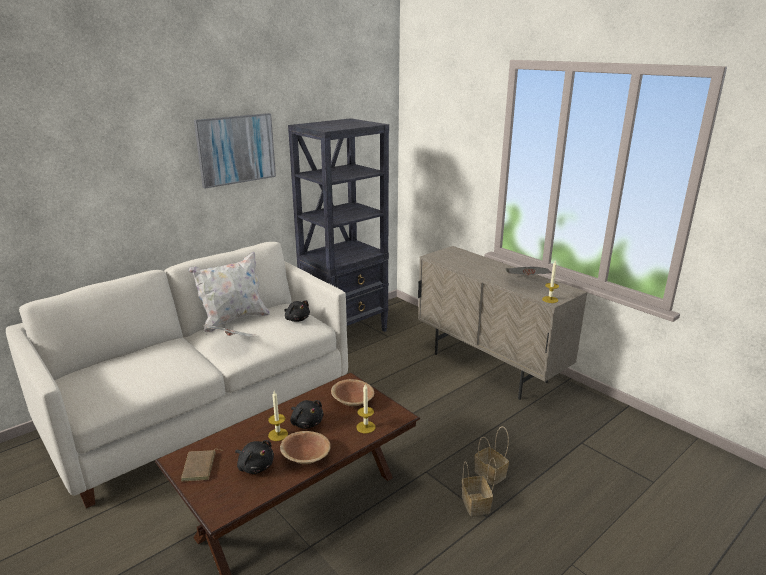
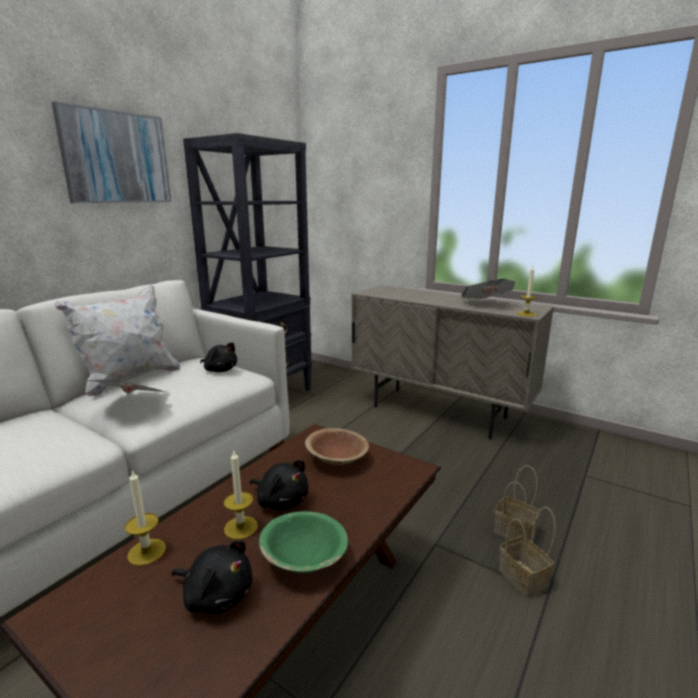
camera: 15 degrees left, 5 degrees down
(200, 467) = (104, 621): brown book -> none
(306, 457) = (304, 559): brown bowl -> green bowl
(365, 427) = (375, 492): candle -> candle (146, 552)

